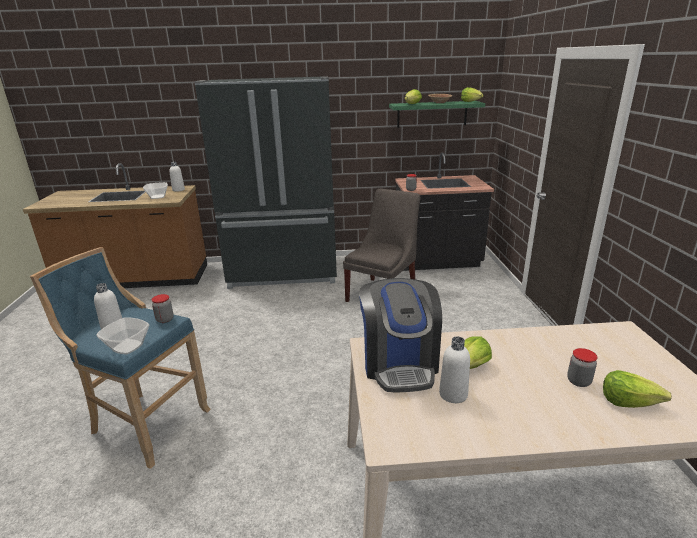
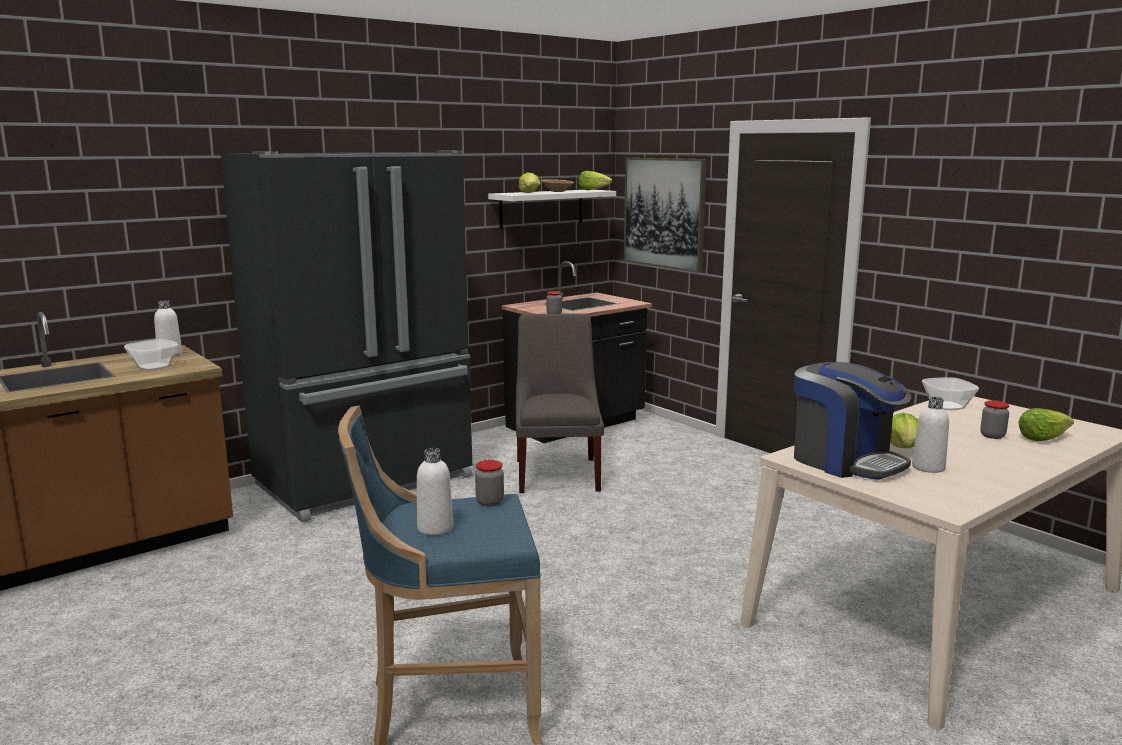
camera: 35 degrees left, 10 degrees down
(127, 347) = (505, 536): bowl -> bowl (947, 406)
(432, 114) = (541, 208): green shelf -> white shelf
(517, 121) = (664, 213): none -> picture

